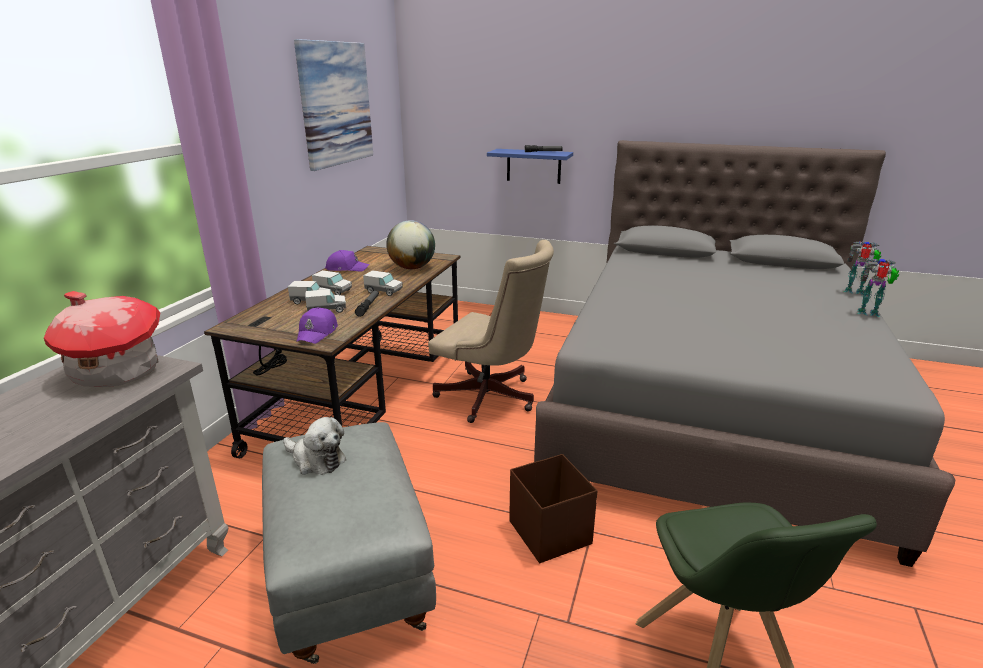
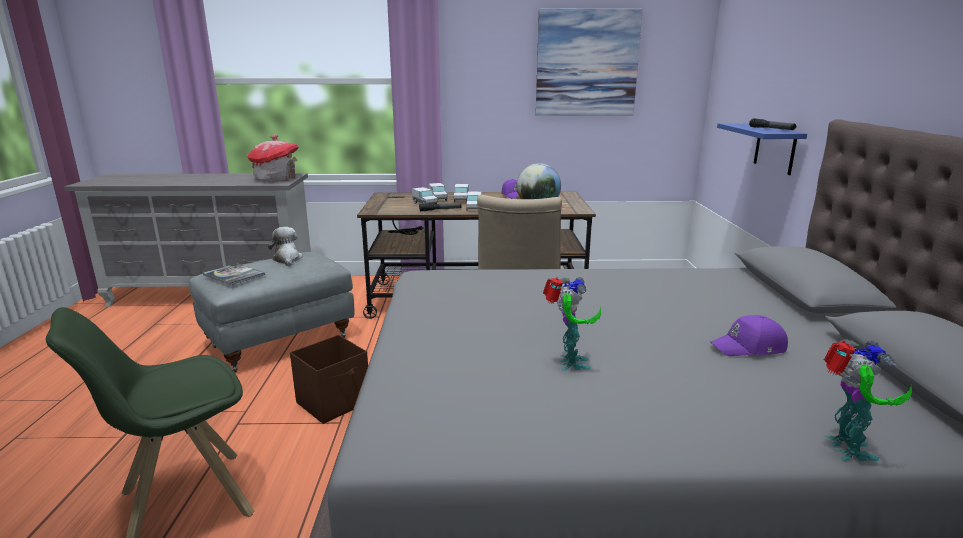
camera: 70 degrees right, 5 degrees down
(316, 460) = (287, 259): plush toy -> plush toy turned 150 degrees clockwise
(317, 333) = (385, 208): purple cap -> purple cap (749, 347)
(351, 513) = (234, 275): none -> book
(869, 313) = (716, 452): toy robot -> toy robot (569, 363)

